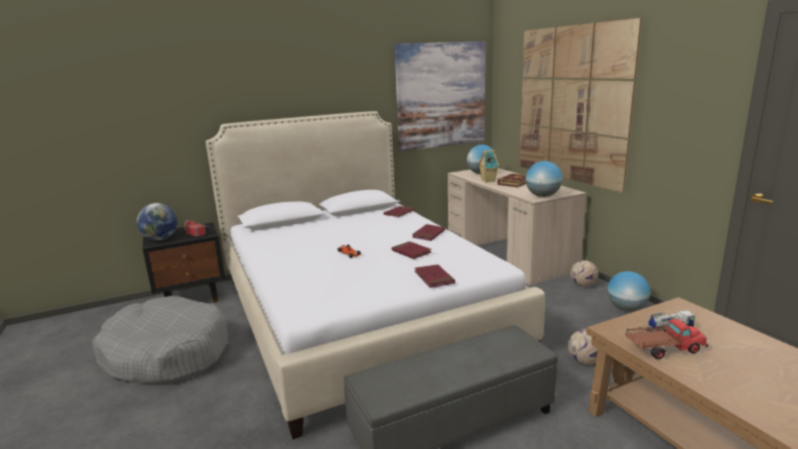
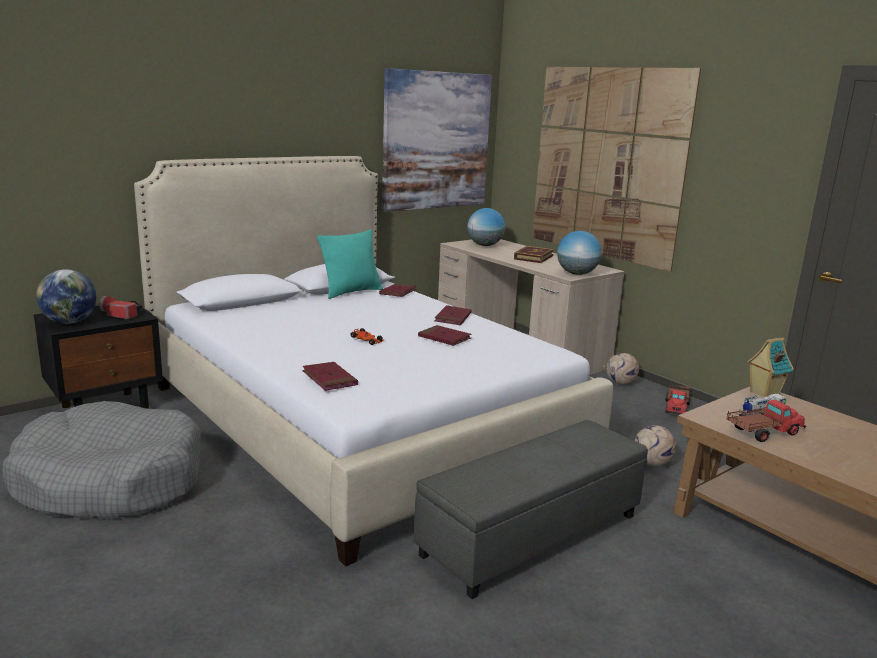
camera: 15 degrees left, 0 degrees up
(364, 213) = (351, 292): none -> turquoise pillow
(434, 278) = (491, 366): red book -> red book (329, 379)
(487, 181) = (499, 254): toy house -> toy house (763, 394)
(626, 308) = (677, 407): globe -> toy truck

